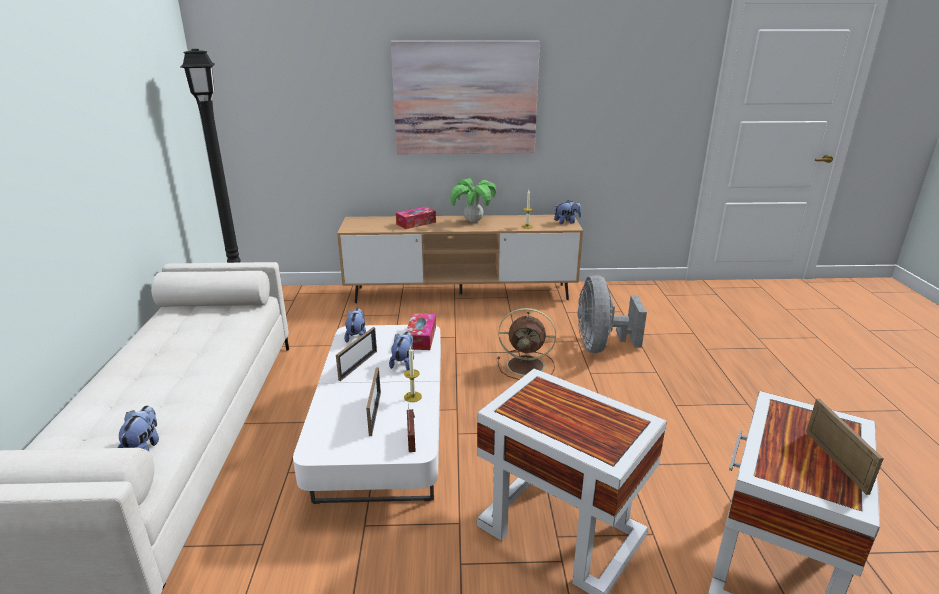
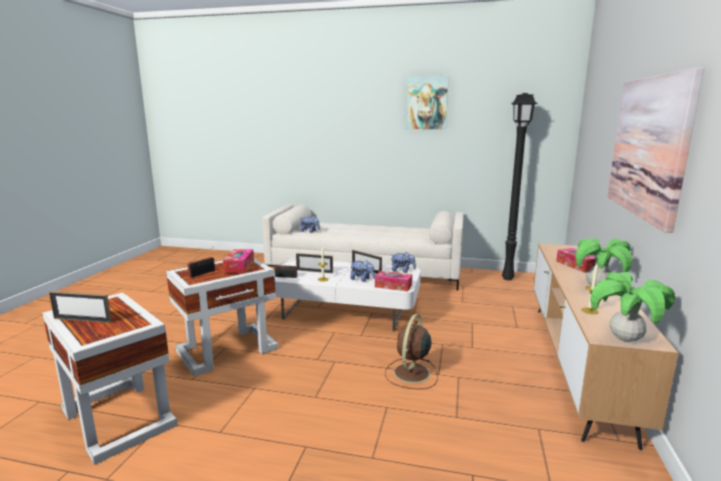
camera: 105 degrees right, 10 degrees down
(70, 78) = (426, 103): none -> picture
(545, 401) = (239, 267): none -> tissue box
(567, 222) = (626, 339): plush toy -> potted plant
(596, 427) = (203, 273): none -> radio
(600, 346) = (442, 431): grey fan -> none

